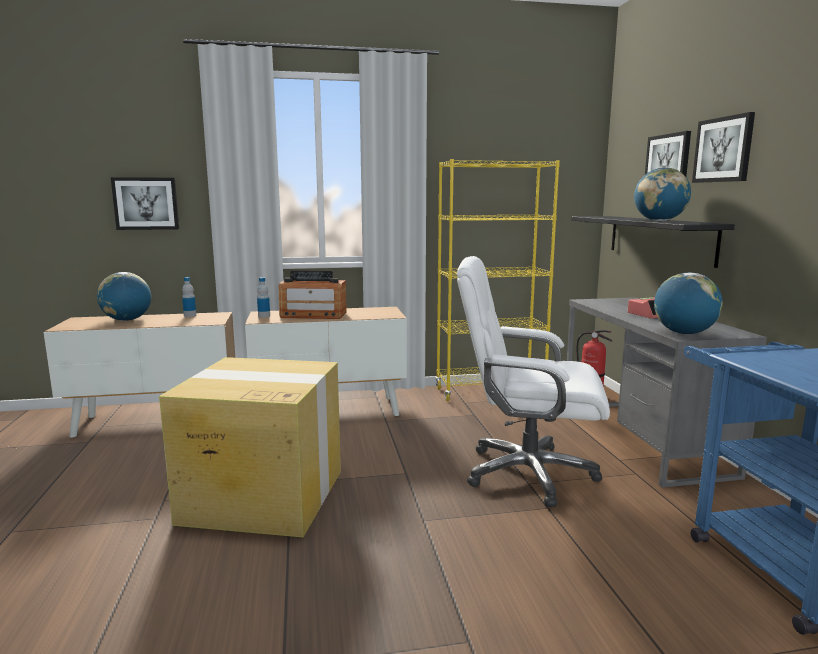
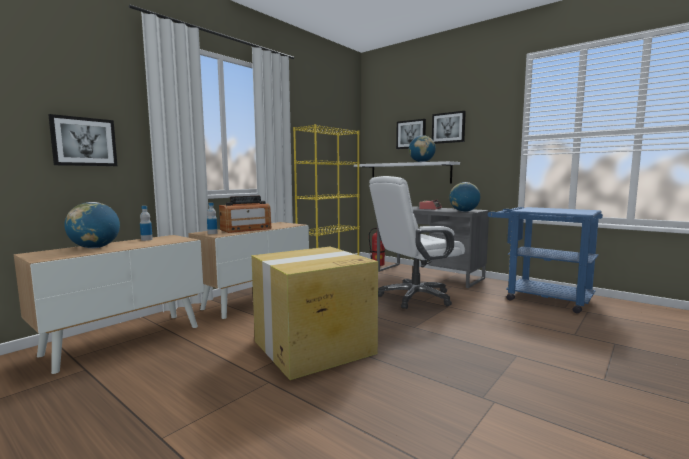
camera: 40 degrees left, 5 degrees down
(659, 238) = (409, 173): black shelf -> white shelf

